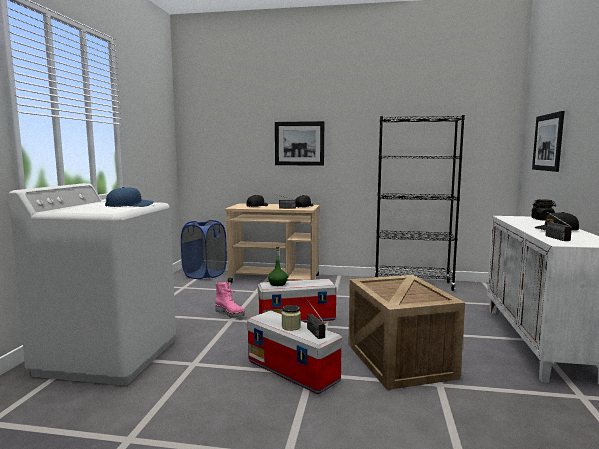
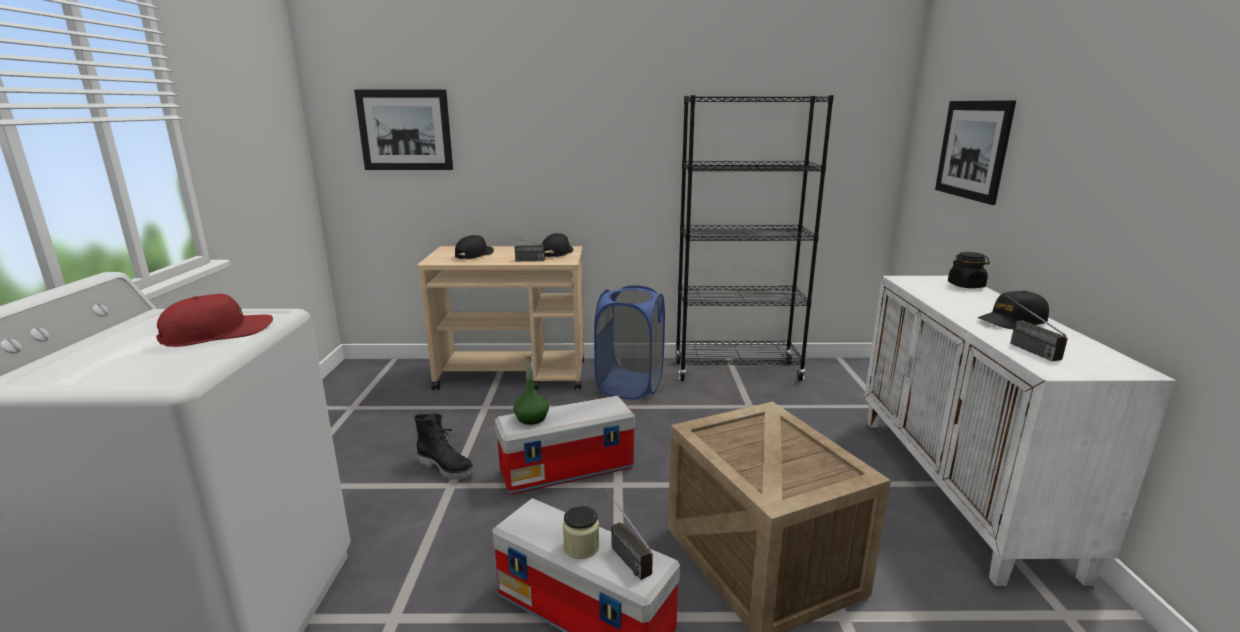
camera: 10 degrees left, 10 degrees up
(130, 206) = (218, 334): blue cap -> red cap
(205, 274) = (388, 372): blue laundry basket -> blue laundry basket (630, 386)
(230, 313) = (447, 468): pink boot -> black boot
(299, 143) = (542, 138): picture -> picture (405, 130)

